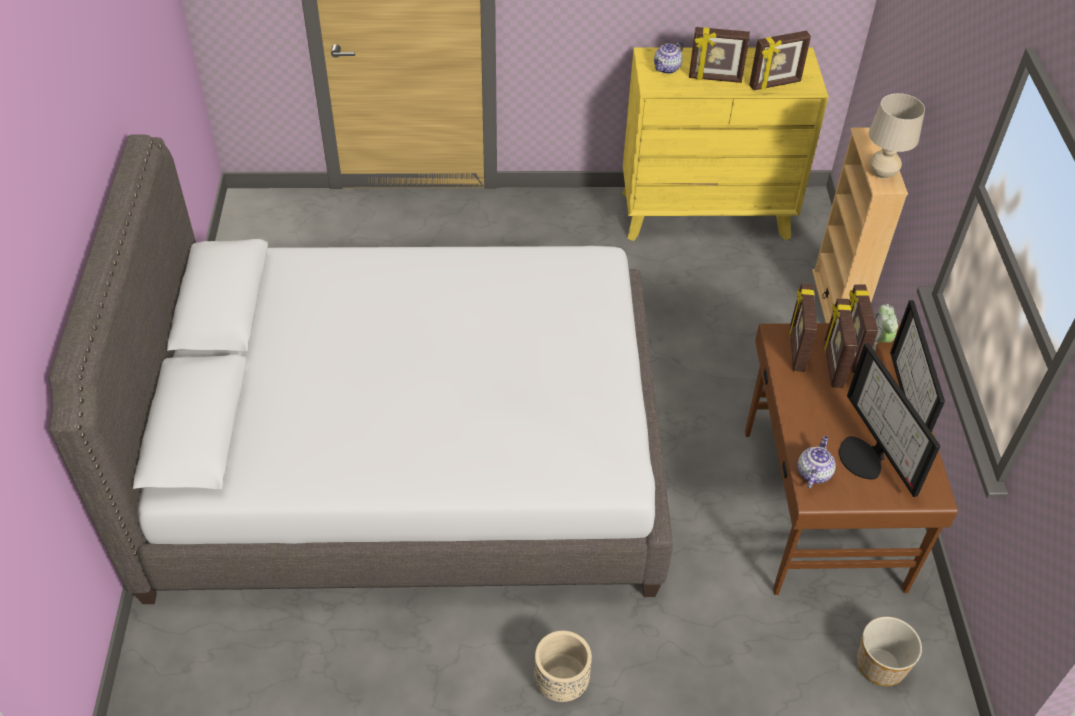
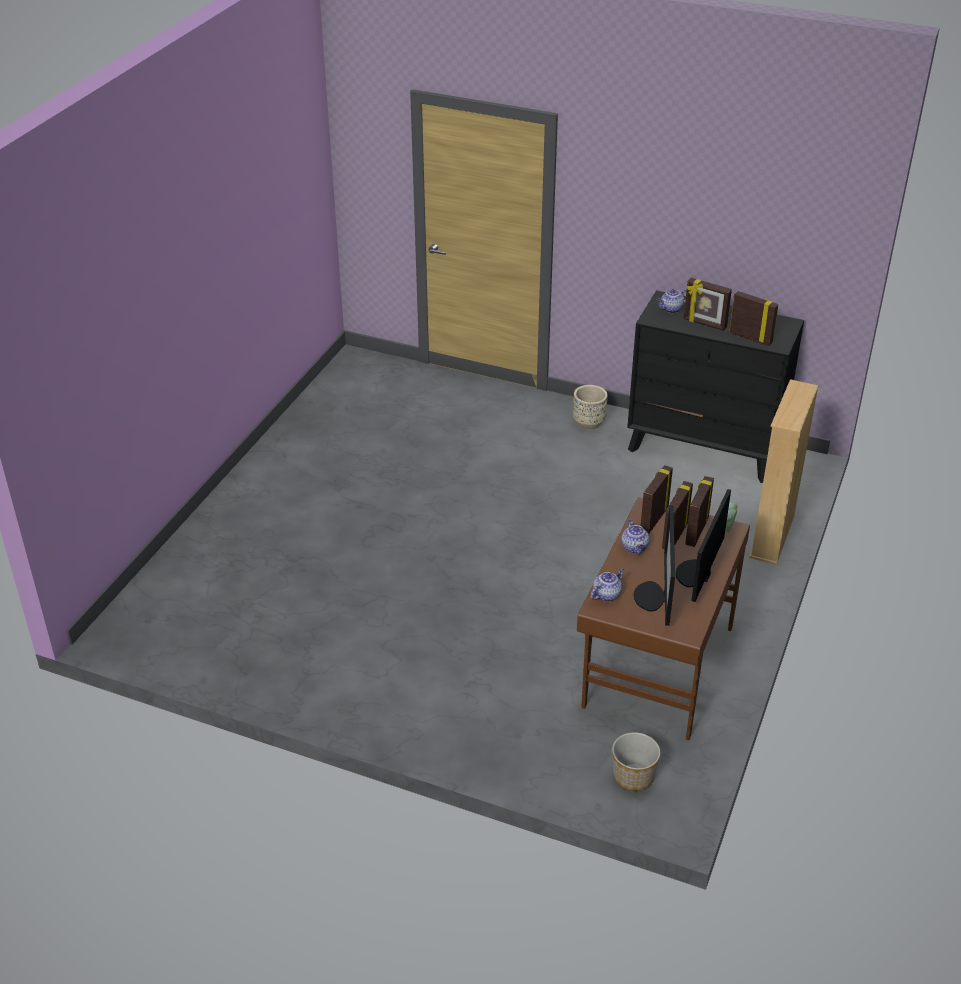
camera: 25 degrees right, 10 degrees down
(407, 457) = (367, 544): grey bed -> none
(561, 683) = (387, 708): beige planter -> beige planter (588, 422)
(705, 214) = (704, 448): yellow dresser -> black dresser
(775, 84) = (751, 338): picture frame -> picture frame turned 150 degrees counterclockwise
(801, 395) = (635, 548): none -> teapot
(882, 173) = (789, 413): beige table lamp -> none

